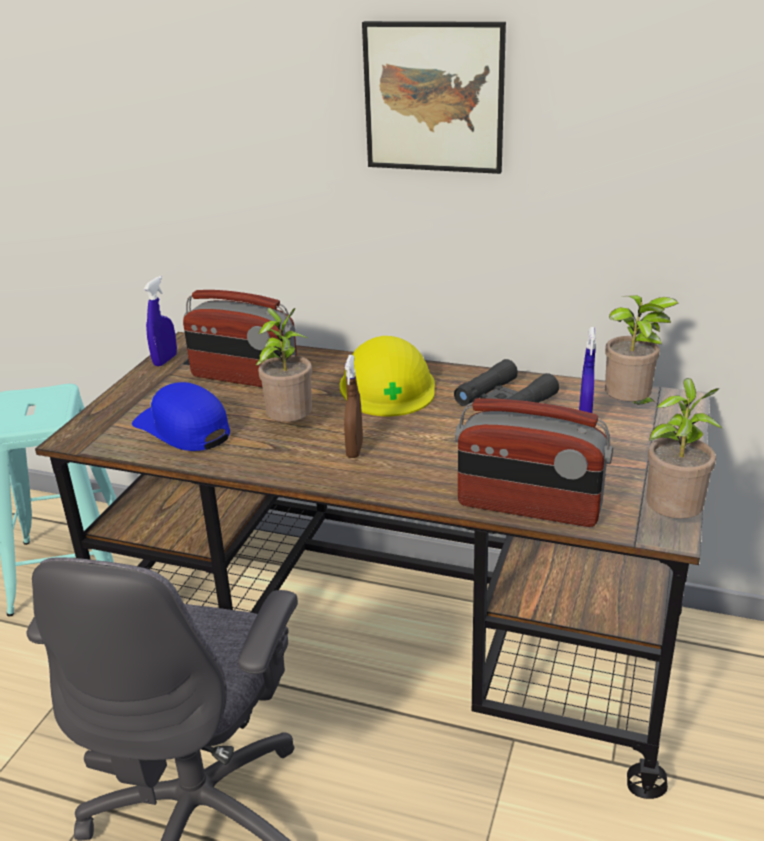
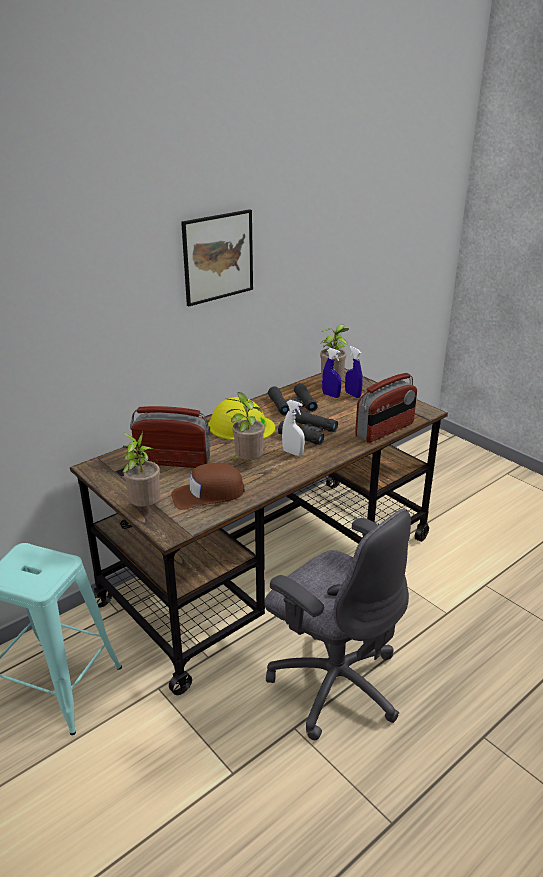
camera: 60 degrees left, 0 degrees up
(165, 360) = (107, 480): blue spray bottle -> blue spray bottle (352, 395)
(183, 428) = (208, 494): blue cap -> brown cap
(244, 378) = (173, 461): radio -> radio turned 135 degrees counterclockwise
(354, 450) = (293, 453): brown spray bottle -> white spray bottle
(431, 441) = (308, 432): none -> black binoculars
(672, 520) = (421, 407): potted plant -> potted plant (144, 507)

